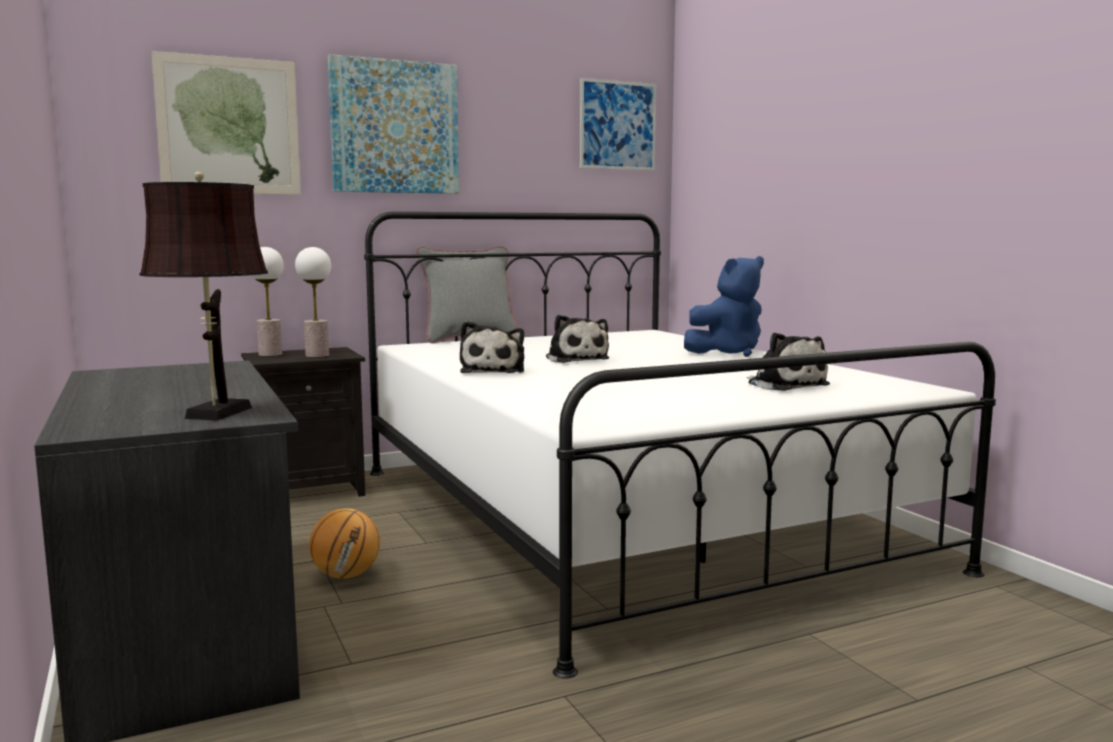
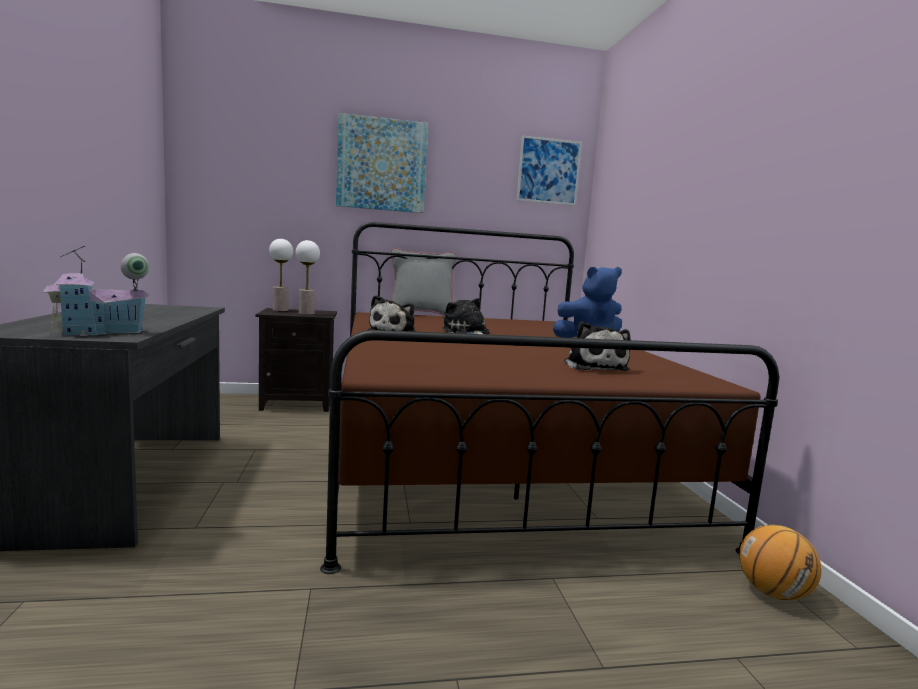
camera: 15 degrees right, 0 degrees up
(215, 414) = (101, 332): brown table lamp -> toy house
(229, 126) = (270, 159): picture -> none
(346, 575) = (260, 463): basketball -> basketball (773, 593)
(576, 359) = (467, 333): plush toy -> plush toy turned 150 degrees clockwise
(624, 515) = (488, 452): white bed -> brown bed

